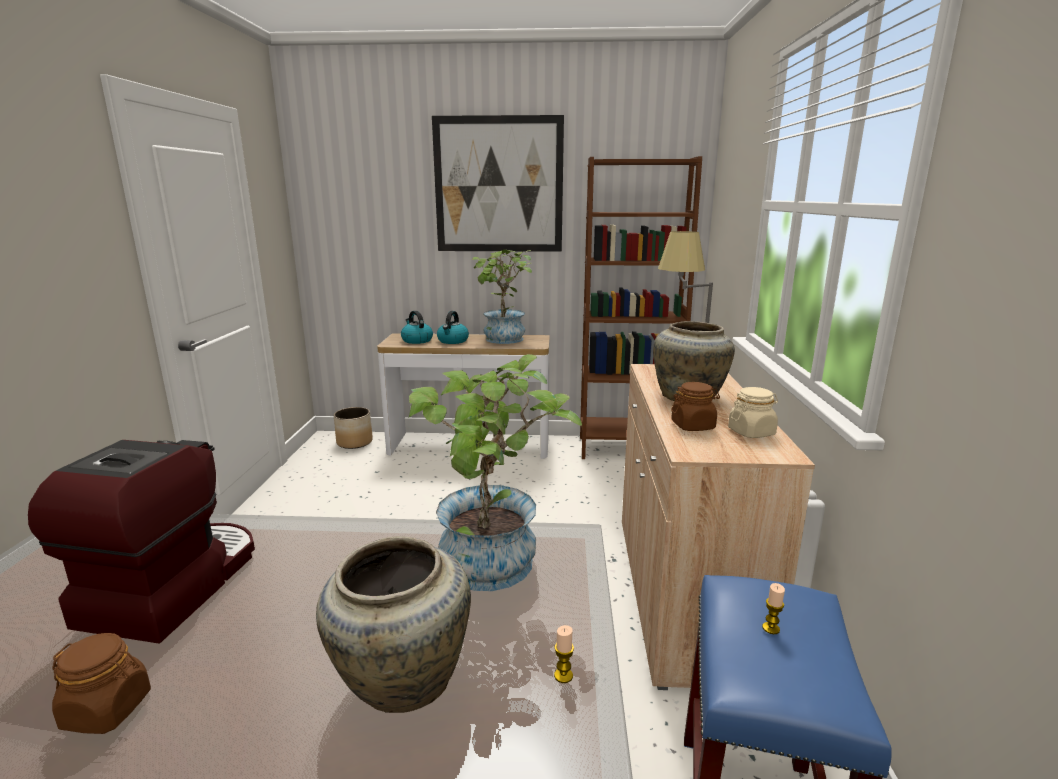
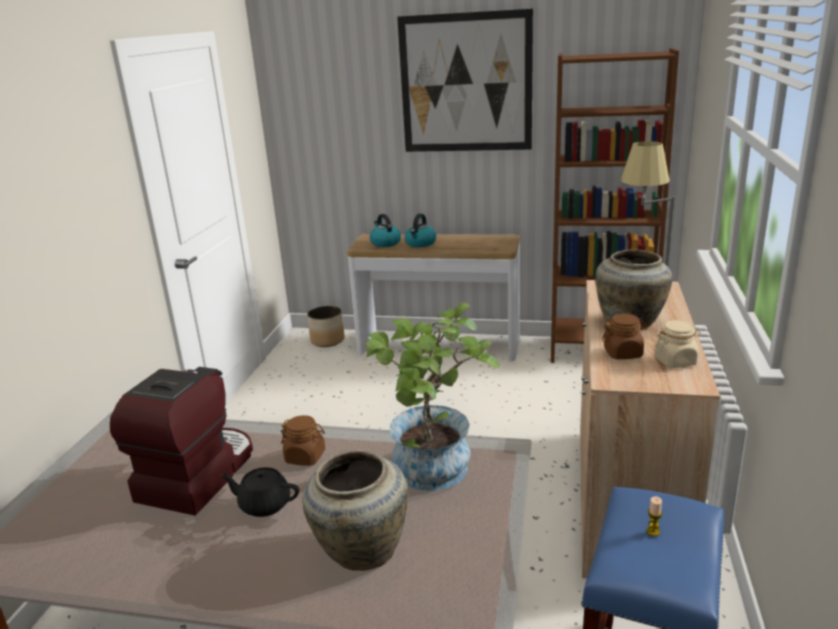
camera: 10 degrees right, 5 degrees up
(108, 709) = (170, 555): brown jar -> brown jar (305, 457)
(264, 622) = (264, 504): none -> black teapot
(503, 340) = (471, 242): potted plant -> none
(563, 675) = (477, 554): candle -> none

